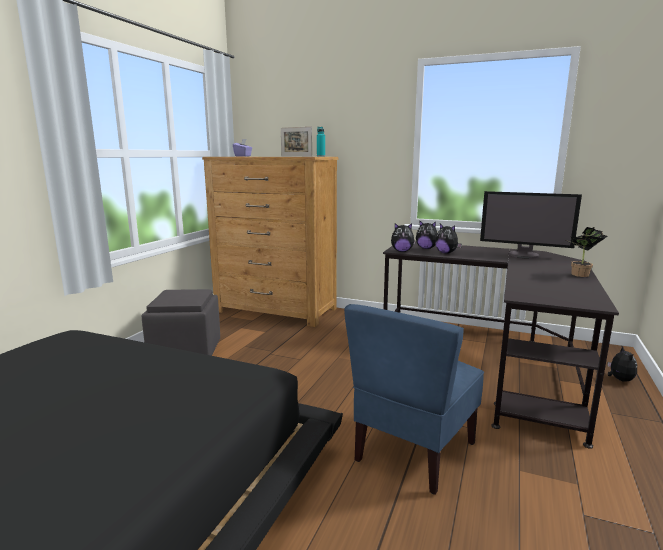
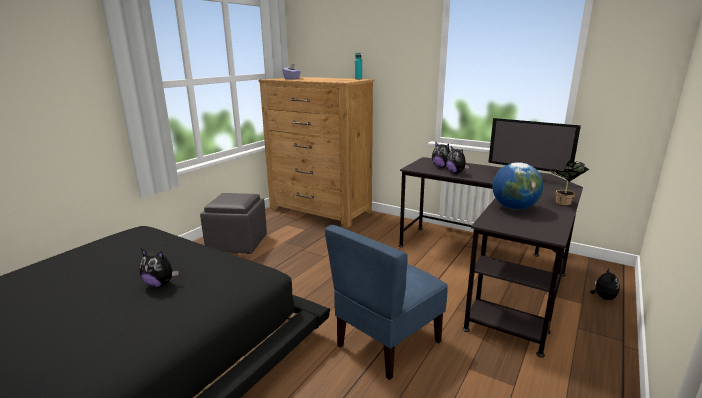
camera: 10 degrees right, 5 degrees up
(296, 156) = (333, 81): picture frame -> none
(402, 251) = (417, 169): plush toy -> plush toy (160, 284)
(535, 281) = (514, 208): none -> globe

